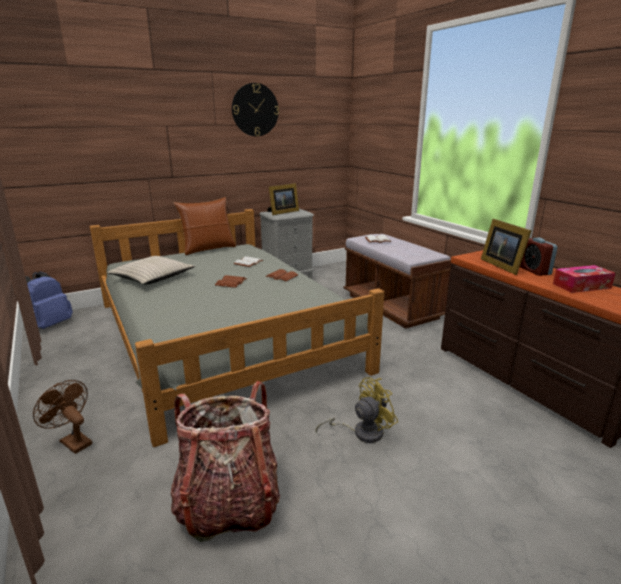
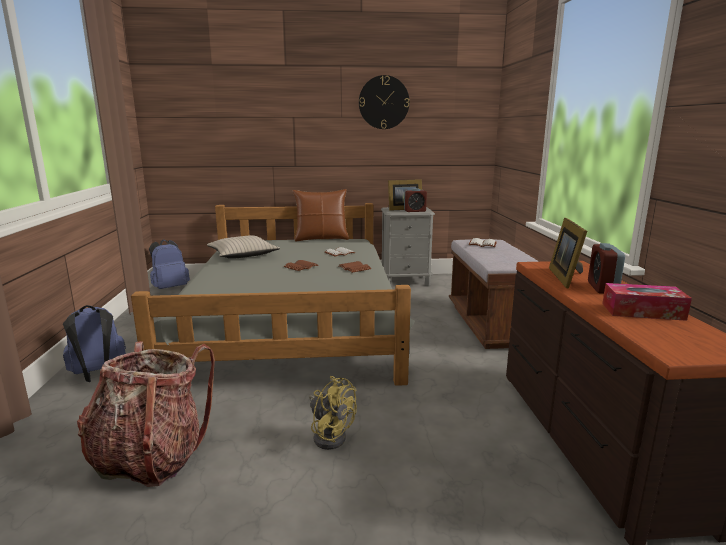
camera: 25 degrees right, 5 degrees down
(72, 441) = (98, 375): brown fan -> blue backpack
(296, 213) = (415, 211): none -> alarm clock
(361, 432) = (330, 435): yellow fan -> yellow fan turned 45 degrees clockwise

